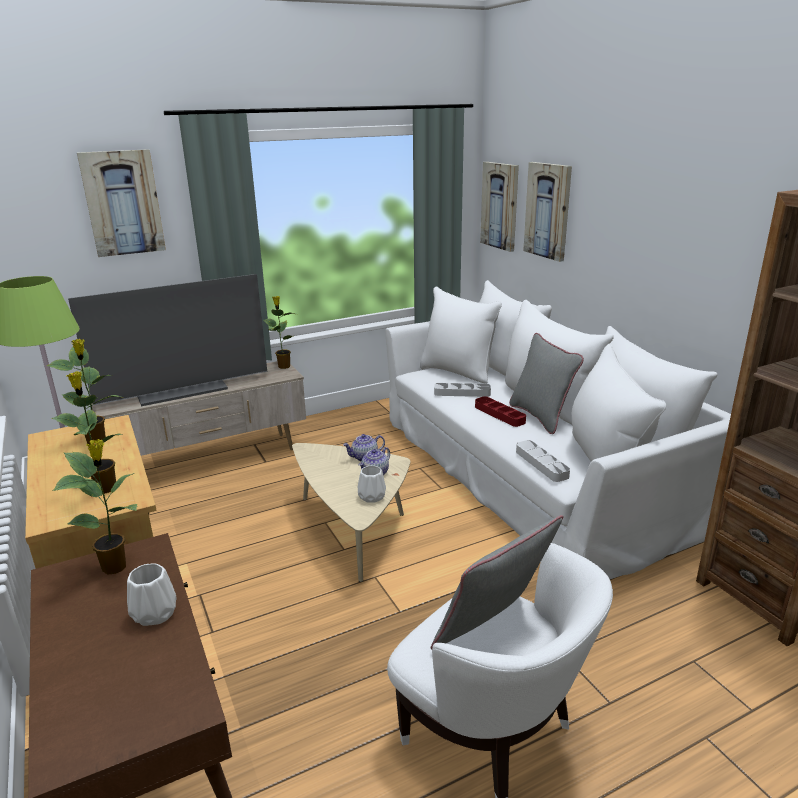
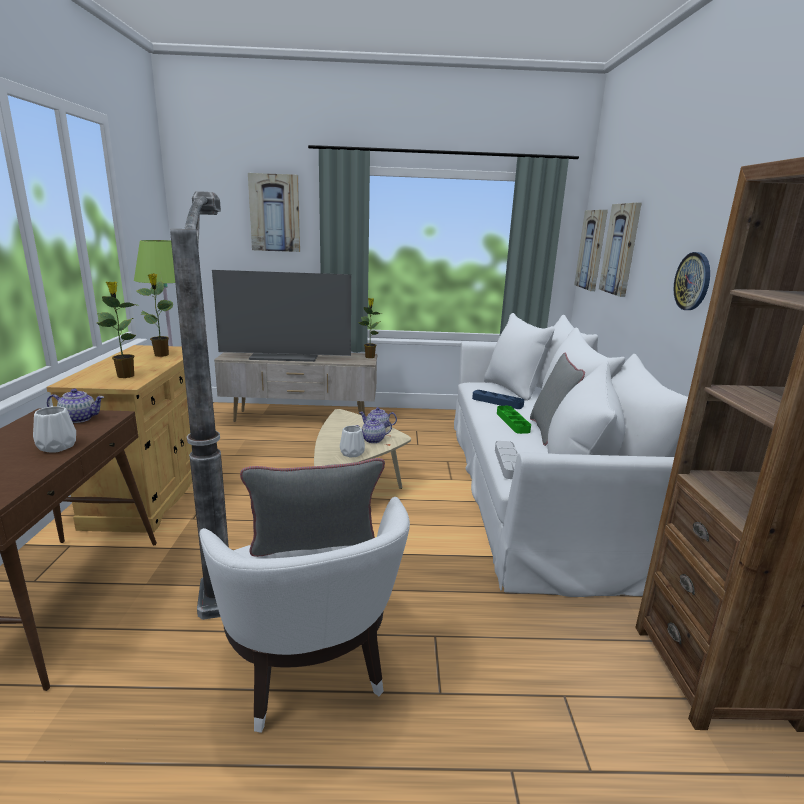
camera: 25 degrees right, 5 degrees down
(116, 566) = (79, 419): potted plant -> teapot
(256, 624) = (224, 523): none -> floor lamp
(462, 393) = (497, 402): grey tray -> blue tray
(499, 414) = (512, 422): red tray -> green tray
(658, 253) = (693, 281): none -> wall clock

